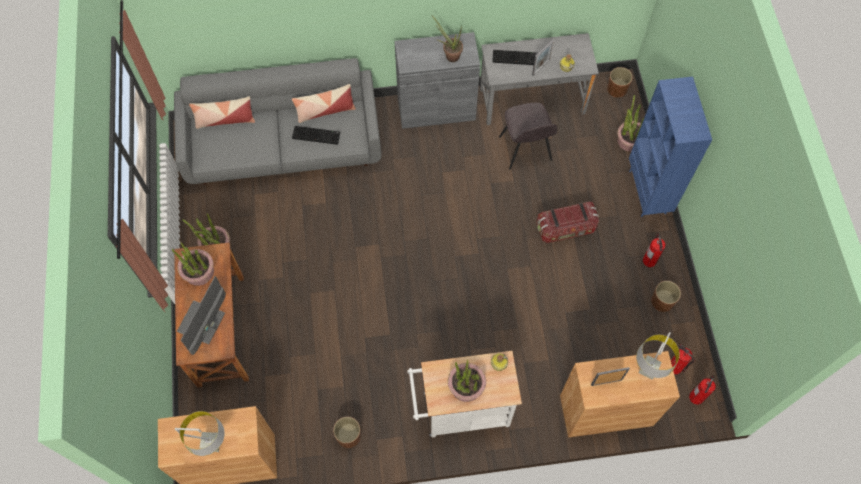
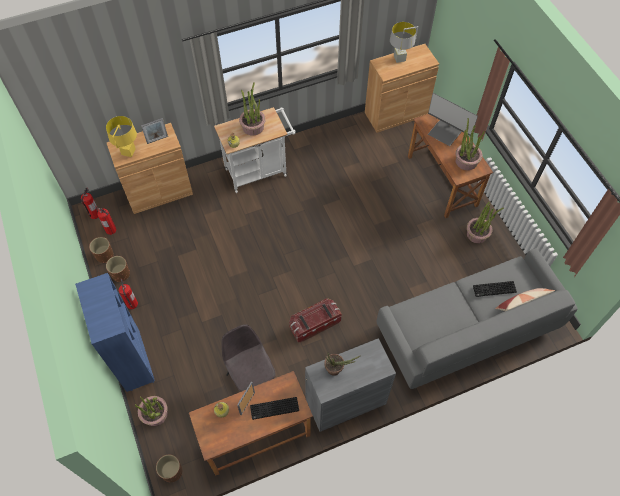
camera: 165 degrees right, 5 degrees down
(202, 323) = (445, 132): monitor -> monitor turned 120 degrees clockwise
(317, 135) = (436, 308): keyboard -> keyboard (494, 290)
(325, 110) = (439, 334): pillow -> none
(348, 436) = (329, 142): brown planter -> brown planter (104, 255)
(532, 100) = (256, 435): grey desk -> brown desk
(566, 228) = (204, 314): storage box -> storage box (314, 324)
(648, 370) = (128, 152): grey table lamp -> yellow table lamp

